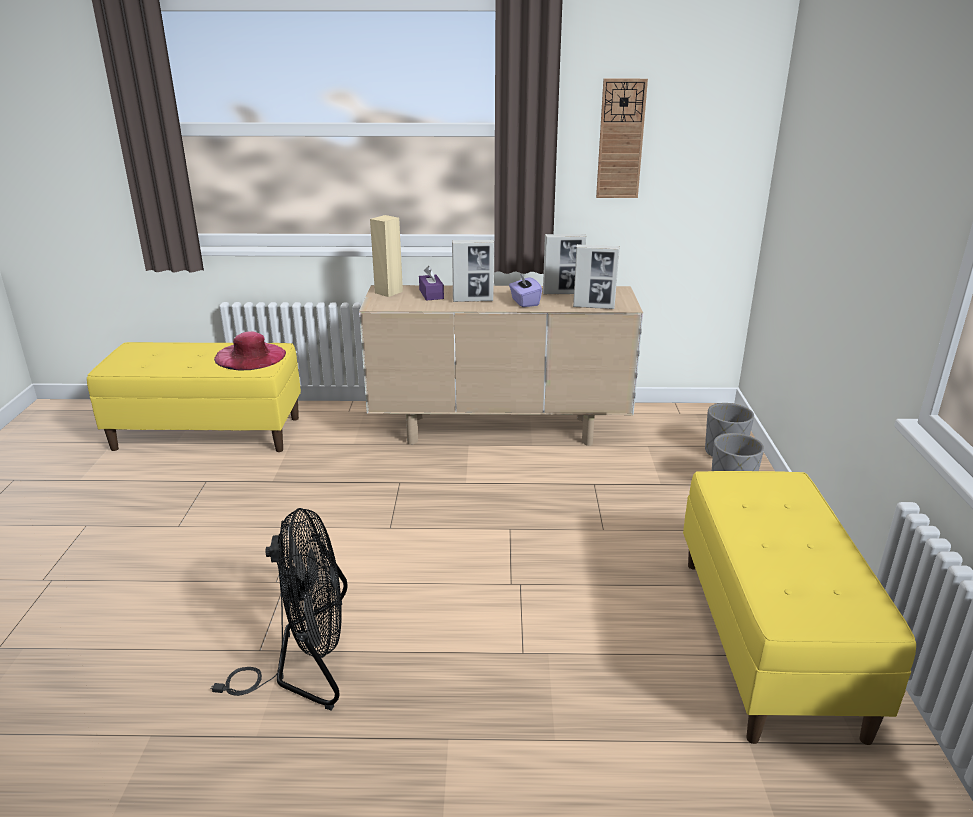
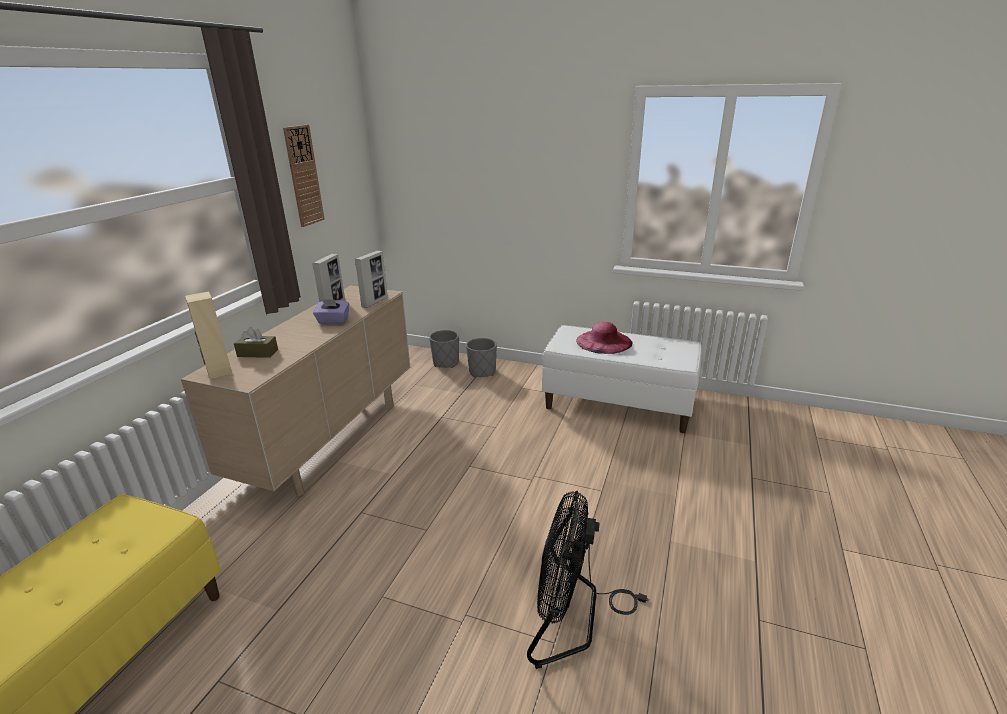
camera: 70 degrees left, 0 degrees up
(250, 356) = (114, 533): pink hat -> pink hat (604, 341)
(304, 658) = (574, 610): black fan -> black fan turned 90 degrees counterclockwise
(431, 294) = (258, 353): purple tissue box -> brown tissue box
(473, 300) = (300, 338): picture frame -> none
(769, 642) = (618, 405): yellow bench -> white bench

